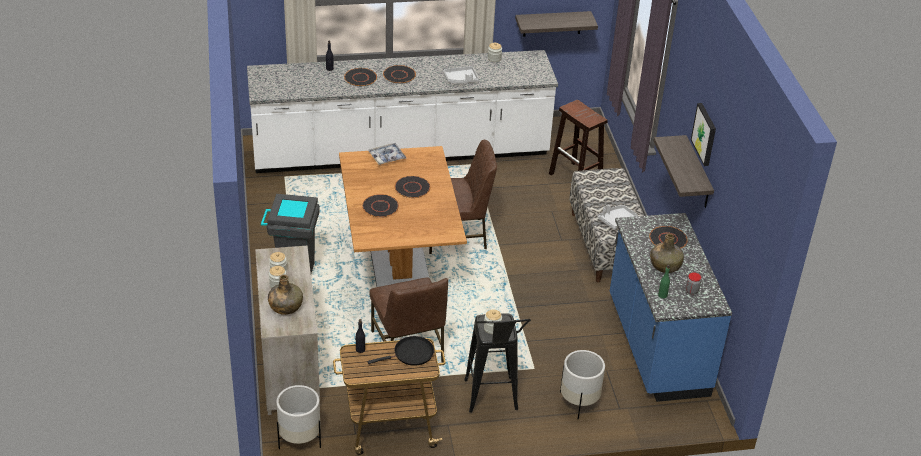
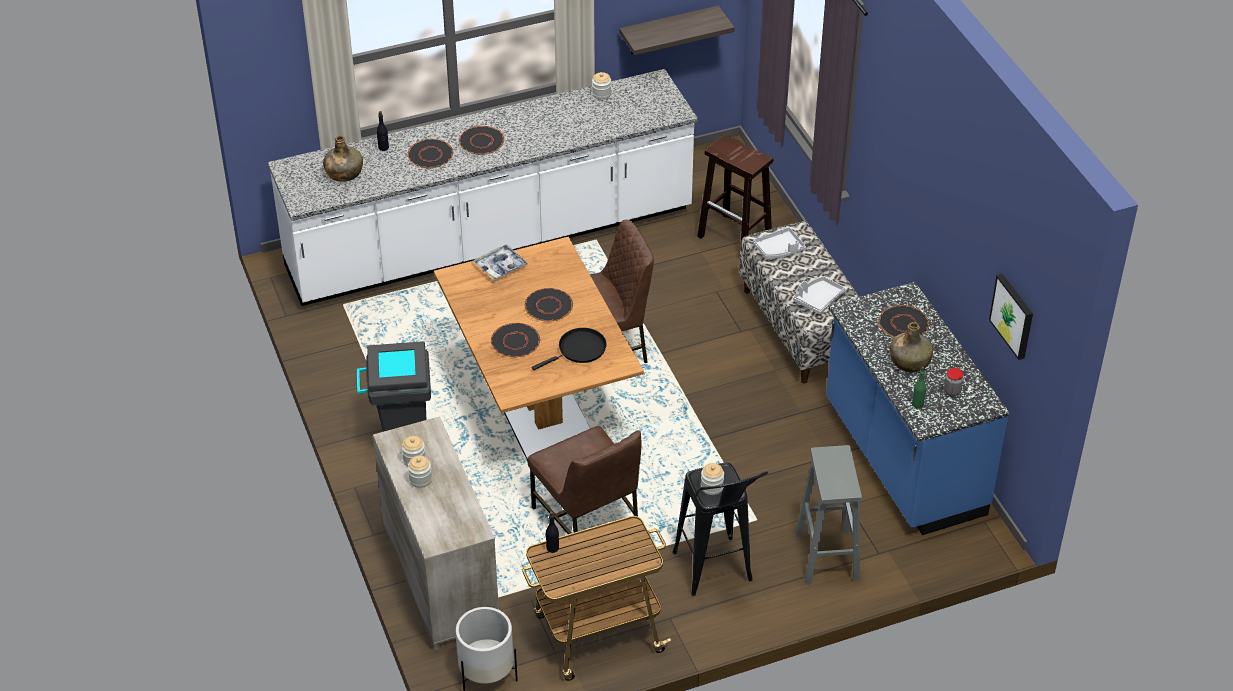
camera: 10 degrees left, 5 degrees up
(285, 306) = (441, 509): green bottle -> green bottle (344, 173)
(411, 354) = (619, 542): black frying pan -> black frying pan (579, 350)
(461, 79) = (567, 134): grey tray -> grey tray (779, 249)
(579, 402) = (826, 555): white planter -> grey stool
(697, 174) = (927, 231): shelf -> none
(705, 134) = (933, 182): picture -> picture (1013, 316)

